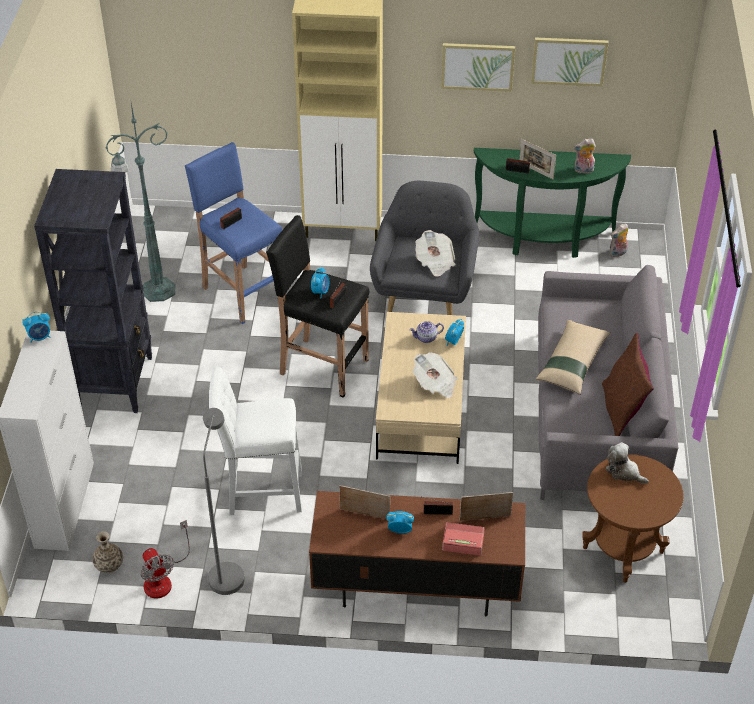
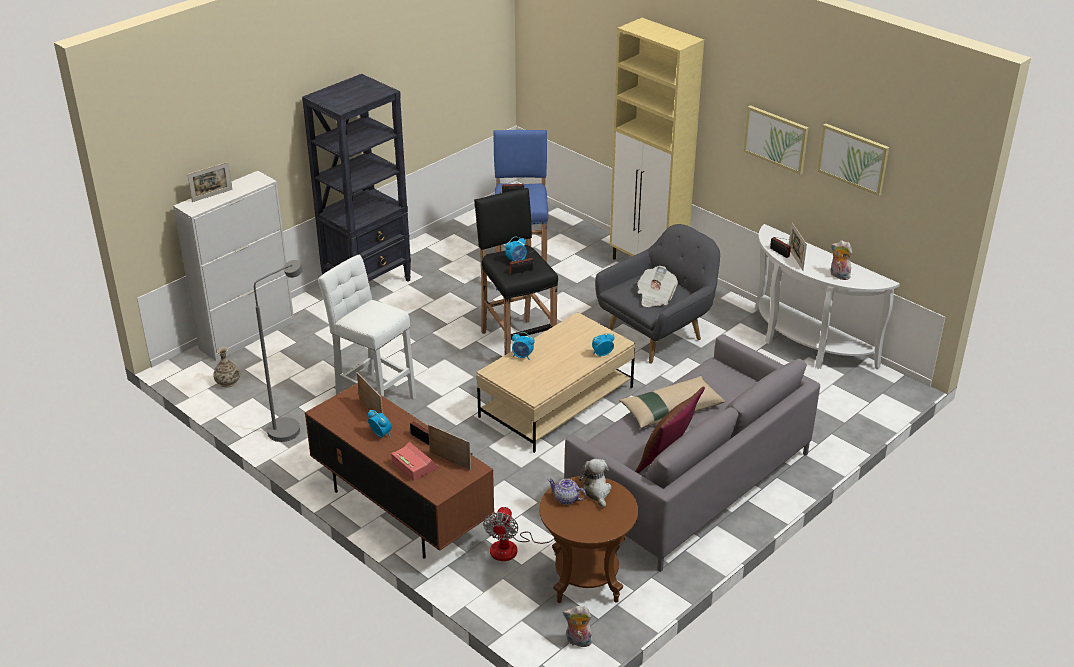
camera: 40 degrees right, 10 degrees down
(22, 383) = (212, 195): none -> picture frame
(40, 337) = (257, 177): alarm clock -> alarm clock (522, 356)
(156, 290) = (465, 244): green floor lamp -> none
(163, 578) = (247, 408): fan -> fan (513, 547)
(426, 338) = (584, 342): teapot -> teapot (566, 499)
(435, 384) = (550, 372): newspaper -> none
(544, 241) = (805, 345): green console table -> white console table
(617, 253) = (861, 383): plush toy -> plush toy (578, 642)

